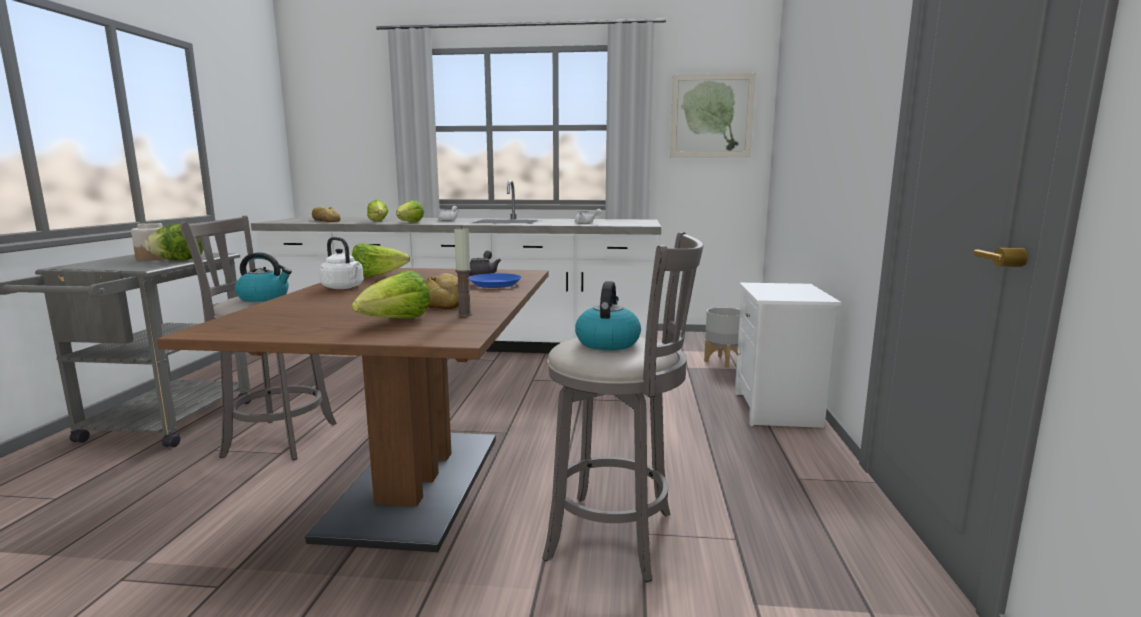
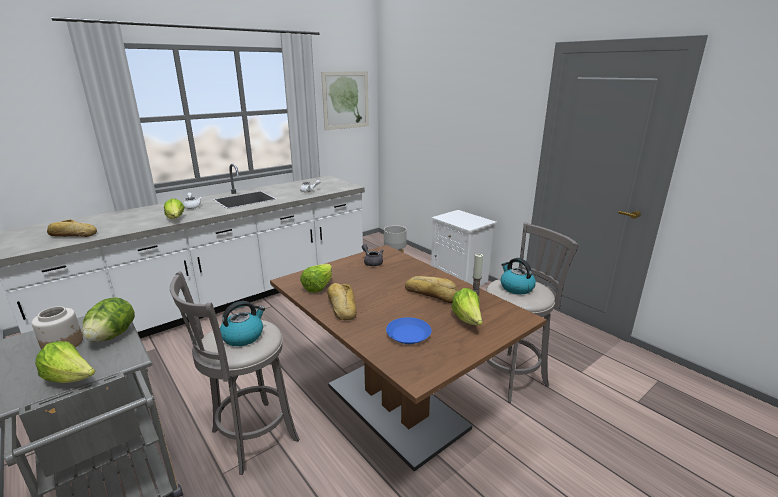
camera: 45 degrees left, 10 degrees up
(344, 287) = (342, 306): white kettle -> bread
(378, 221) = (135, 223): lettuce -> lettuce (71, 378)
(494, 284) = (407, 269): blue plate -> blue plate (408, 335)

